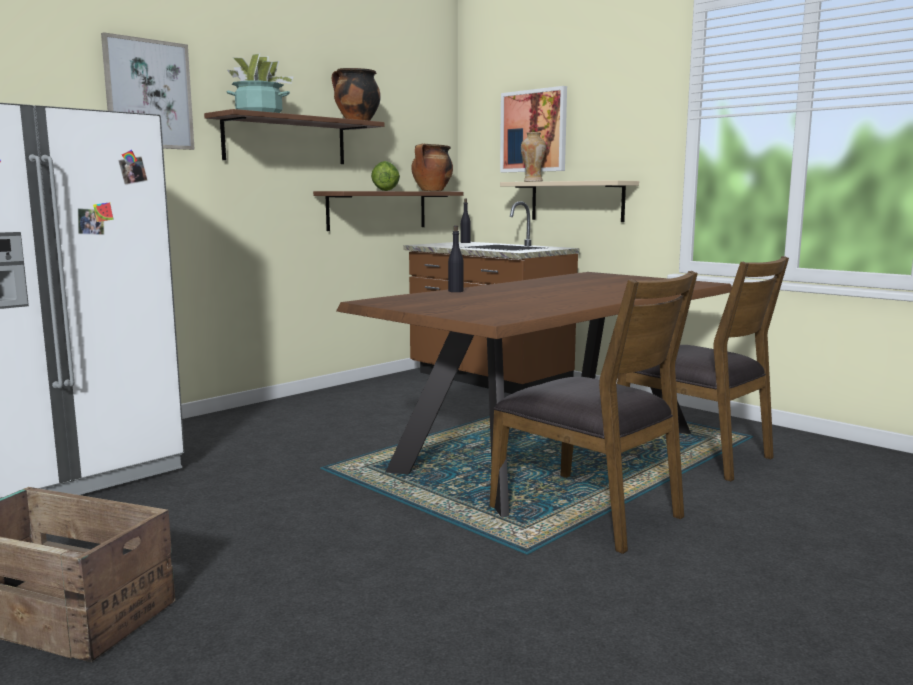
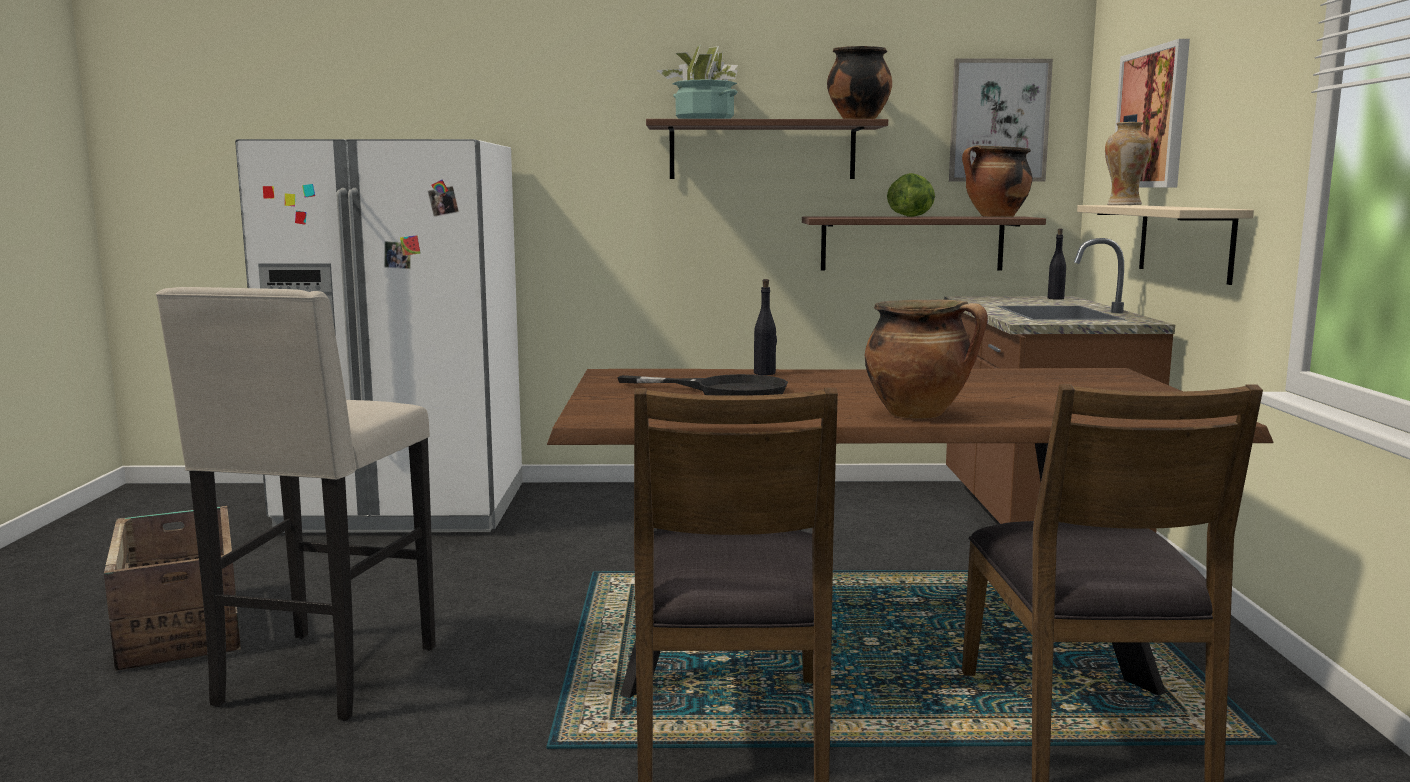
camera: 45 degrees right, 0 degrees up
(148, 94) = (581, 106): picture -> picture (999, 121)
(294, 586) = (323, 678): none -> beige stool
(482, 300) = (725, 391): none -> black frying pan
(615, 296) = (919, 414): none -> cooking pot

